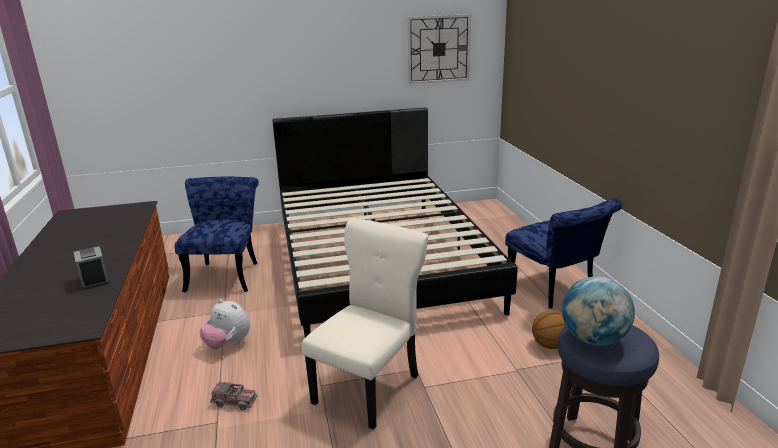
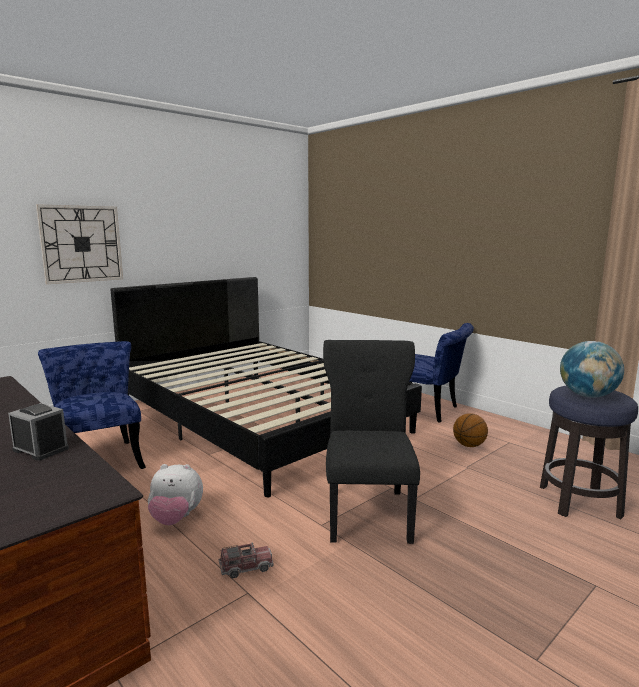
camera: 30 degrees left, 10 degrees down
(369, 387) = (368, 512): beige chair -> black chair
(438, 49) = (260, 224): wall clock -> wall clock (81, 244)

